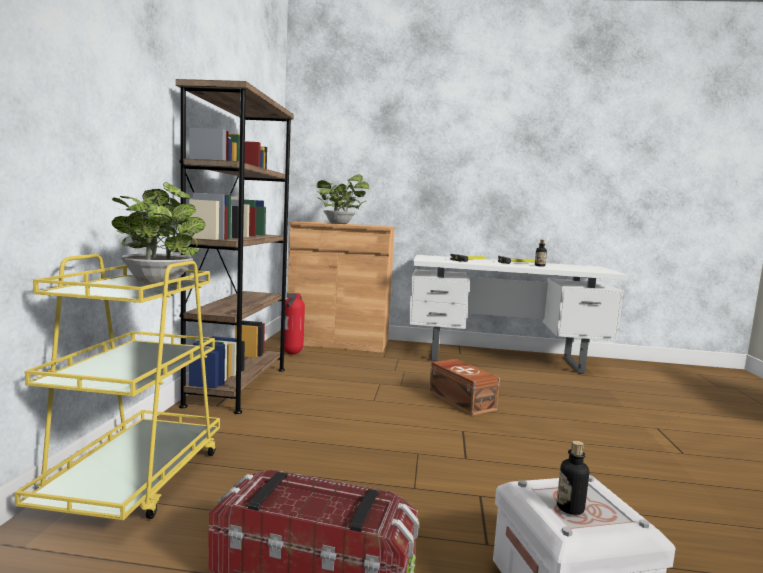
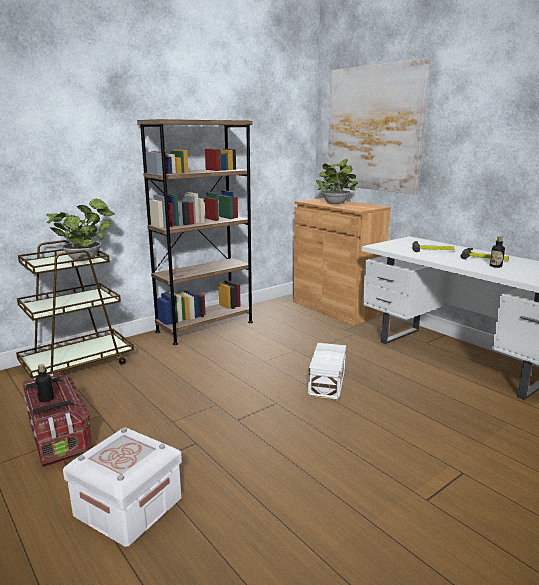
camera: 45 degrees right, 10 degrees up
(135, 479) = (78, 364): yellow cart -> brown cart
(293, 354) = (282, 311): fire extinguisher -> none
(367, 149) = (374, 129): none -> picture
(461, 400) = (328, 382): brown storage box -> white storage box
(570, 508) = (112, 451): bottle -> bottle (46, 399)

